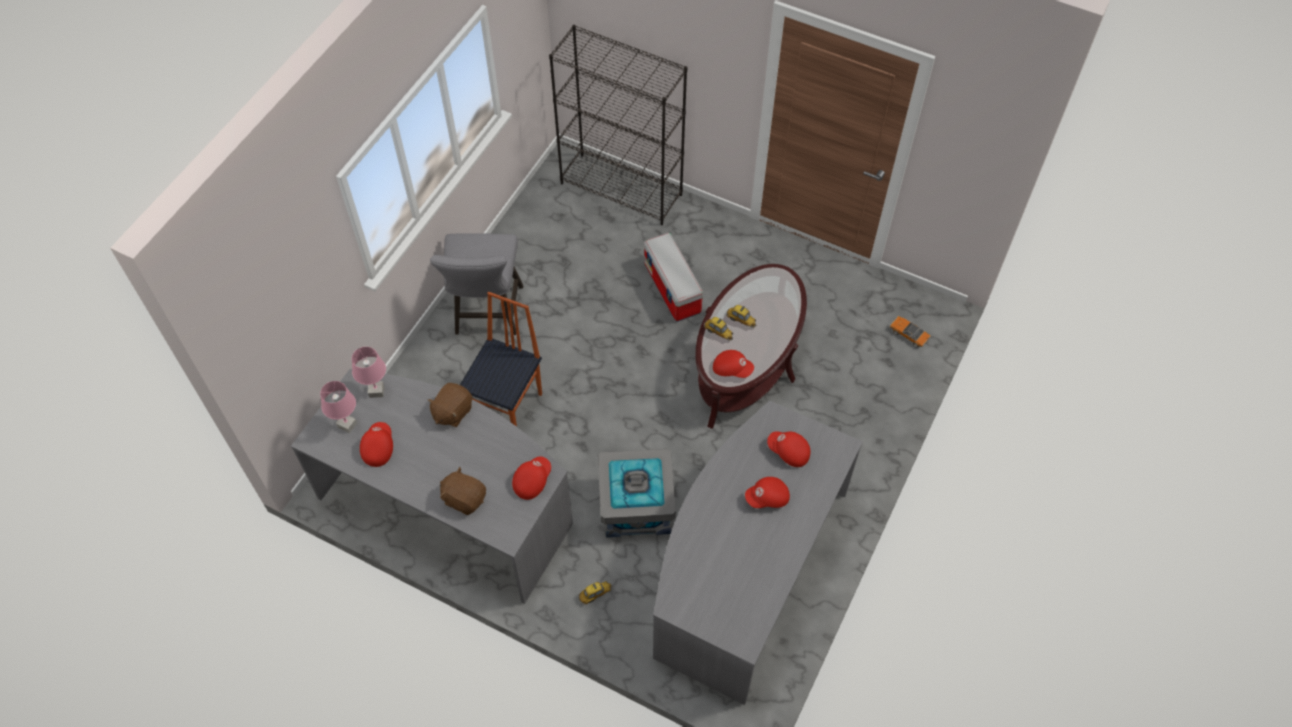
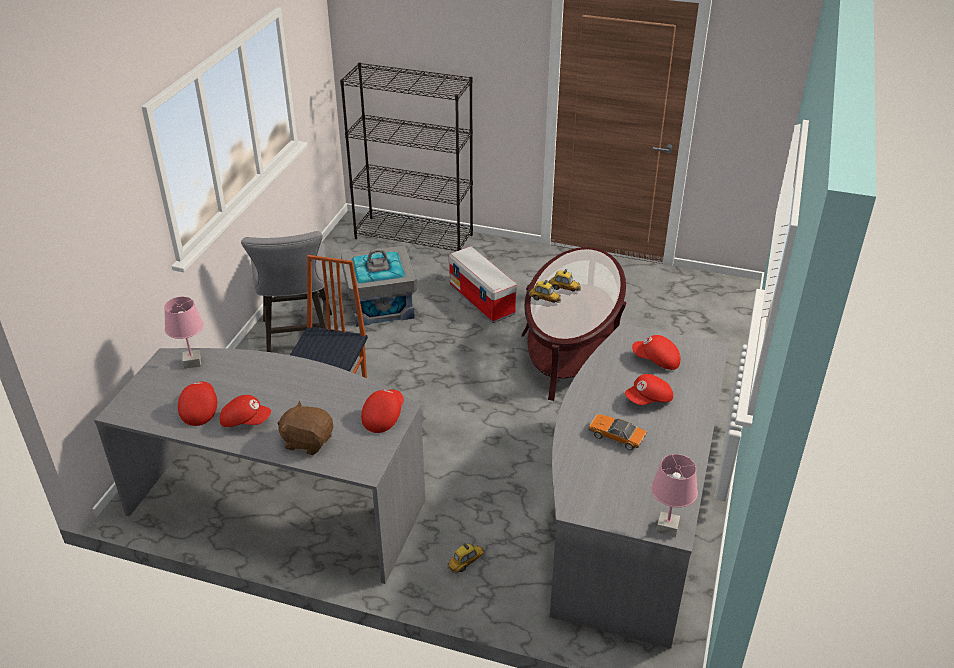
camera: 10 degrees left, 20 degrees down
(347, 425) = (161, 394): pink table lamp -> pink table lamp (667, 527)
(452, 412) = (281, 370): brown plush toy -> none
(636, 505) = (492, 475): grey storage box -> grey storage box (380, 305)
(732, 369) = (567, 324): red cap -> red cap (245, 420)
(909, 334) = (720, 308): toy car -> toy car (616, 436)

